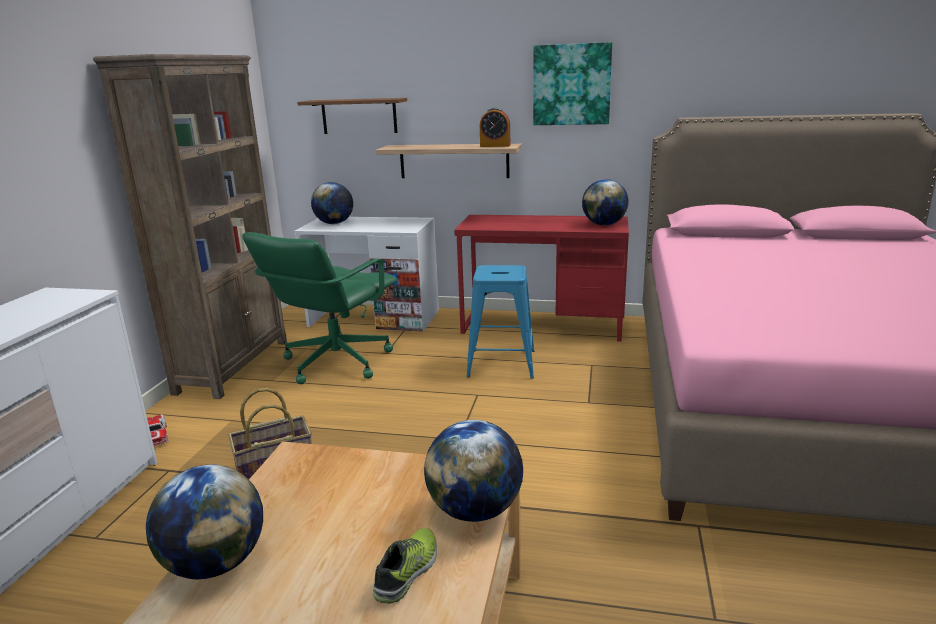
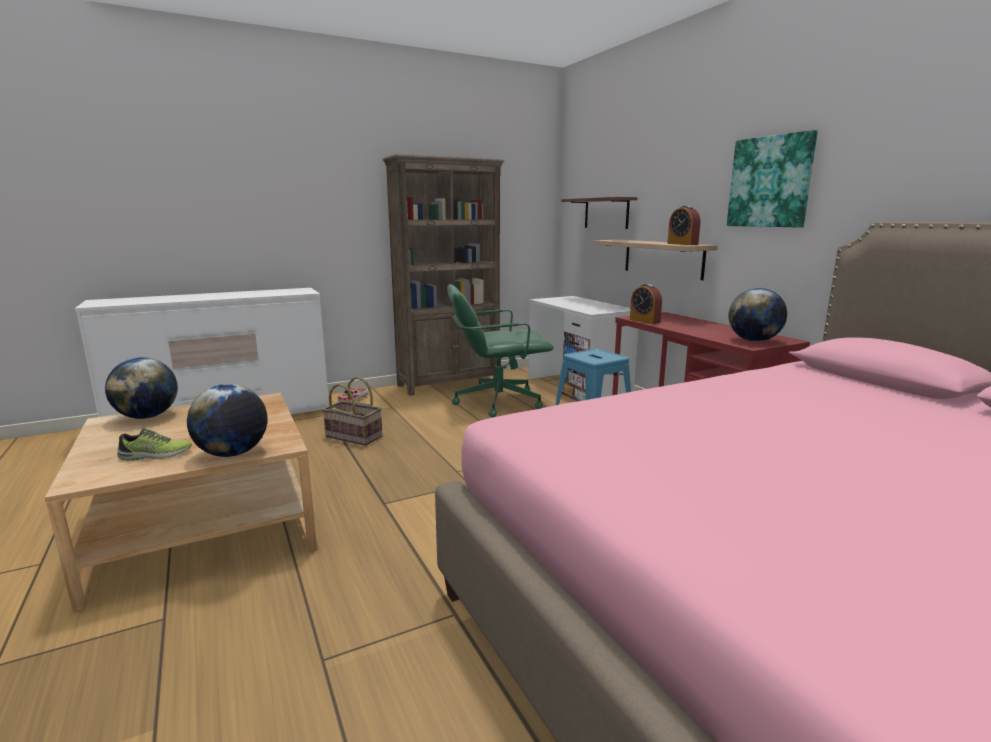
camera: 50 degrees right, 5 degrees down
(334, 223) = (564, 300): globe -> none
(488, 227) = (644, 321): none -> alarm clock

